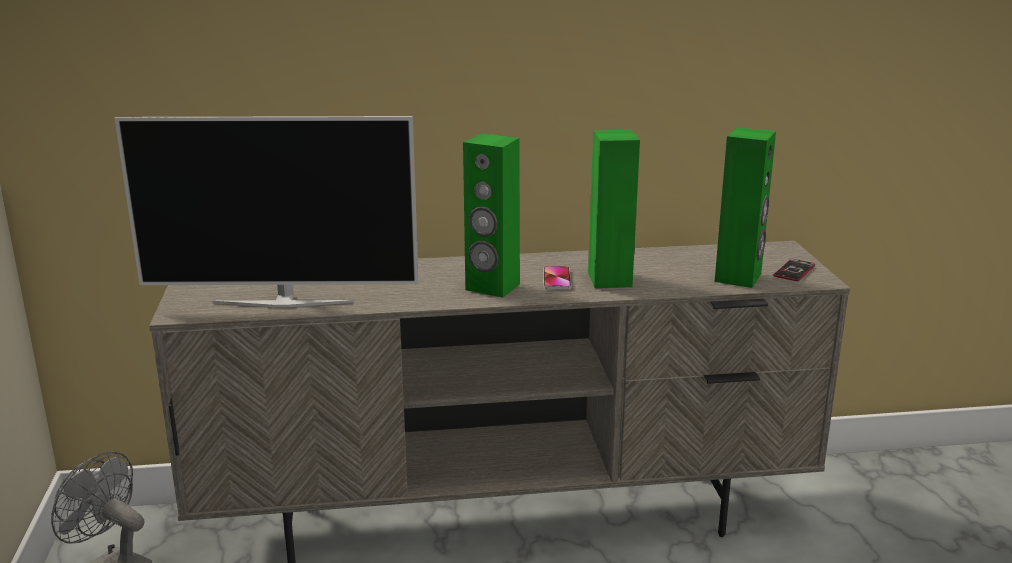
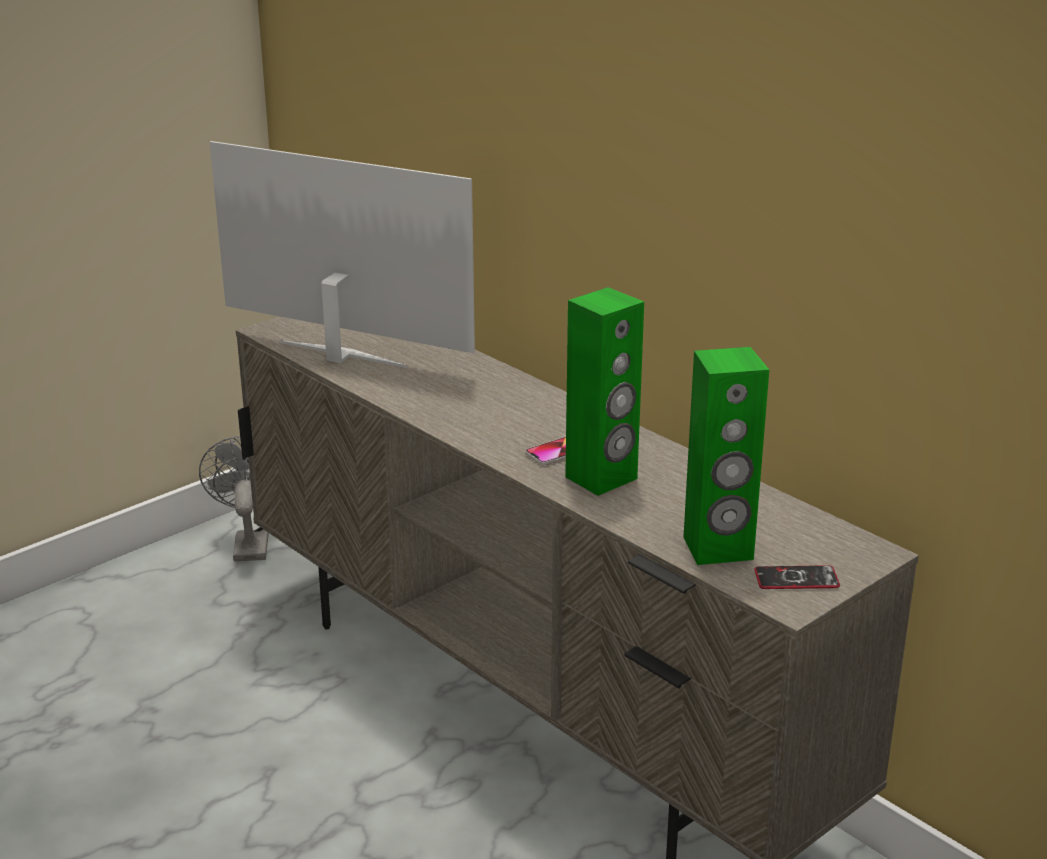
camera: 55 degrees right, 5 degrees up
(283, 301) = (340, 356): television -> television turned 150 degrees clockwise
(492, 287) = (495, 427): green speaker -> none

